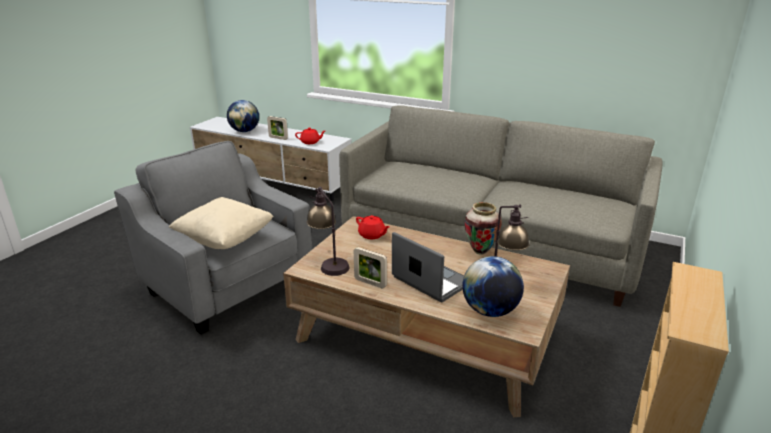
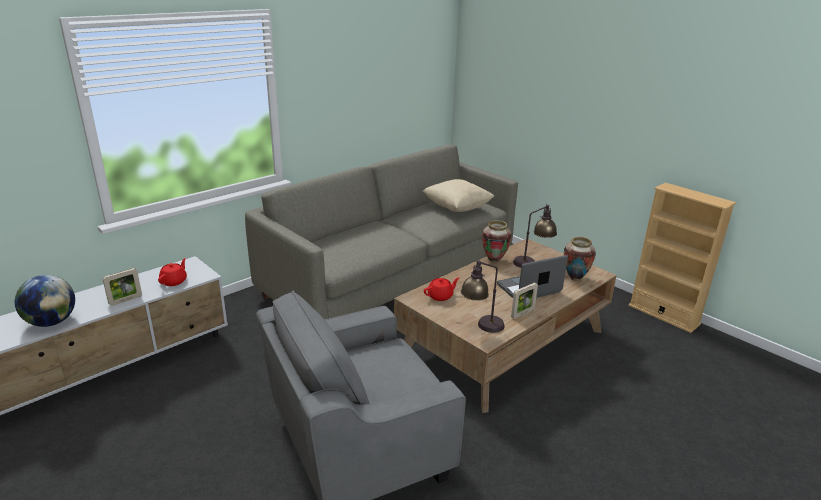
camera: 70 degrees left, 0 degrees up
(225, 240) = (400, 379): beige pillow -> beige pillow (457, 208)
(490, 311) = (575, 278): globe -> vase

